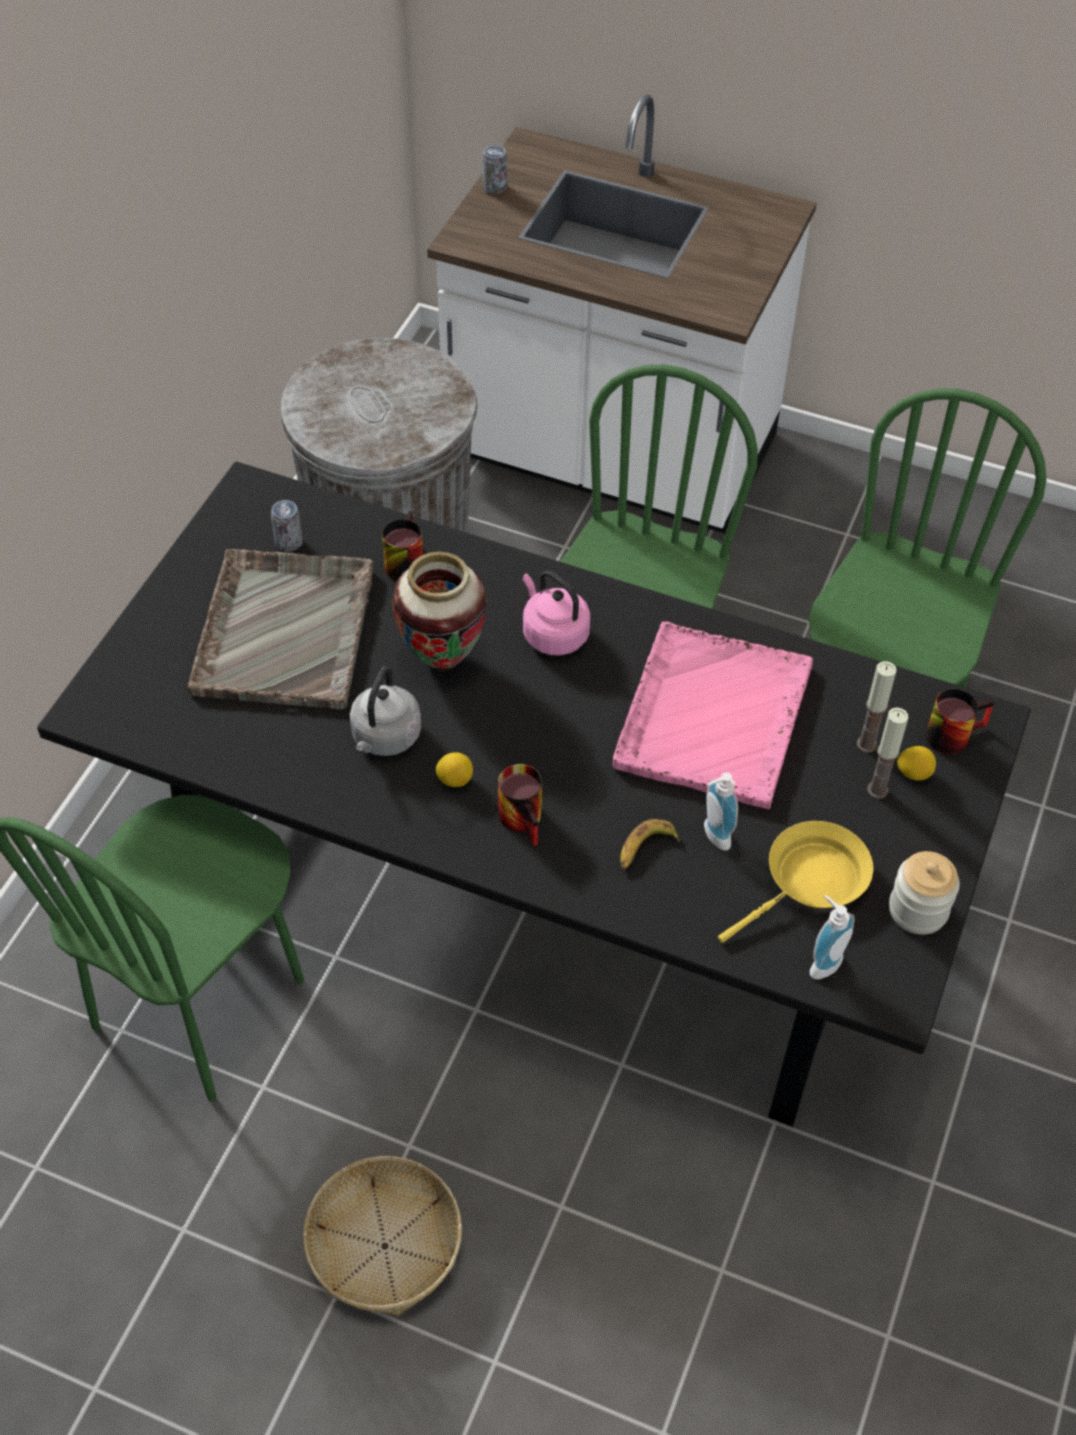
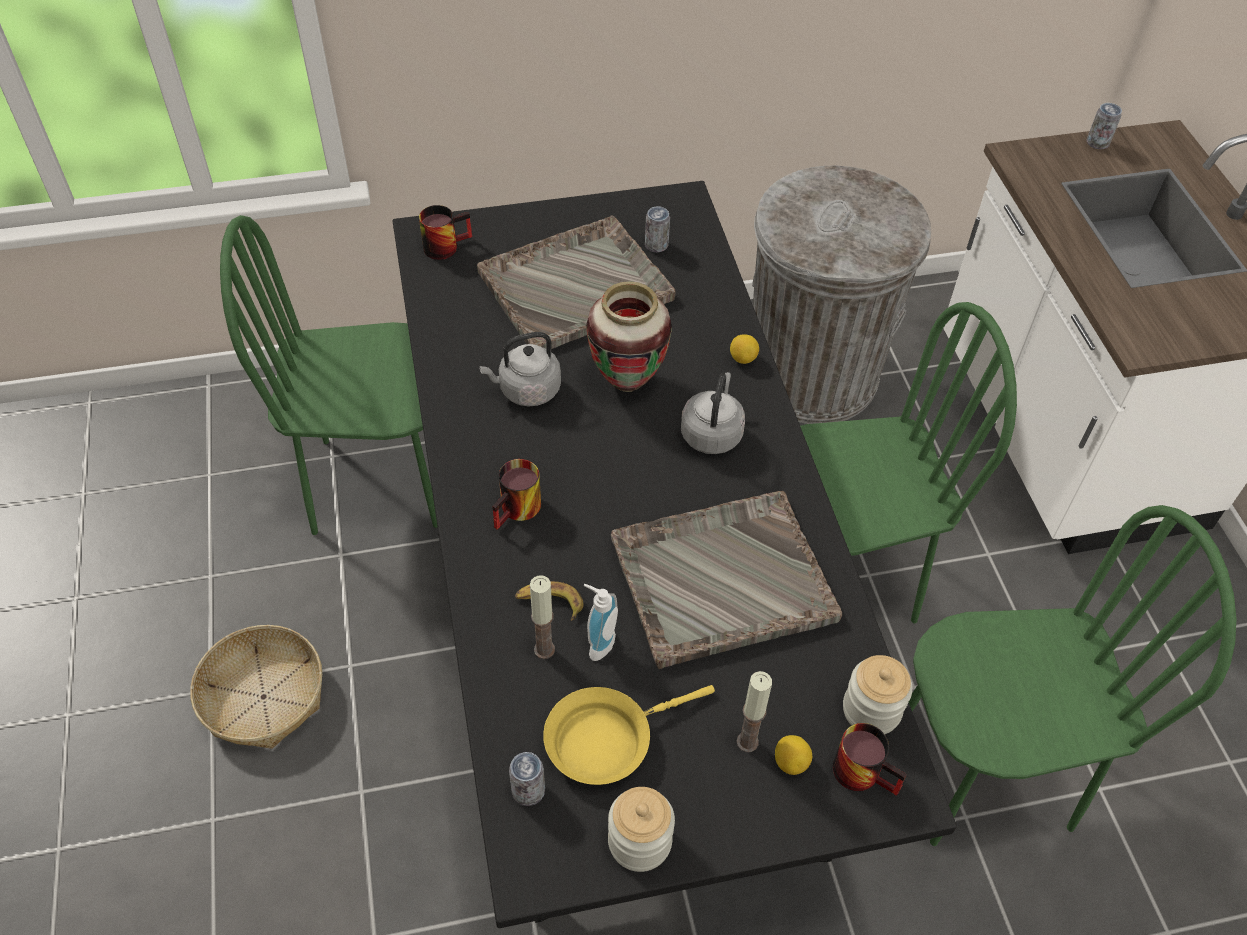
camera: 55 degrees right, 0 degrees up
(402, 561) = (698, 311): mug -> mug (445, 244)
(455, 780) = (521, 449): lemon -> lemon (743, 358)
(553, 634) = (712, 433): pink kettle -> grey kettle
(712, 718) = (720, 579): pink tray -> grey tray
(810, 882) = (606, 739): yellow frying pan -> yellow frying pan turned 135 degrees clockwise
(822, 962) = (528, 791): soap dispenser -> can
(866, 744) = (791, 708): candle -> candle (544, 649)
(903, 696) = (871, 710): none -> jar

